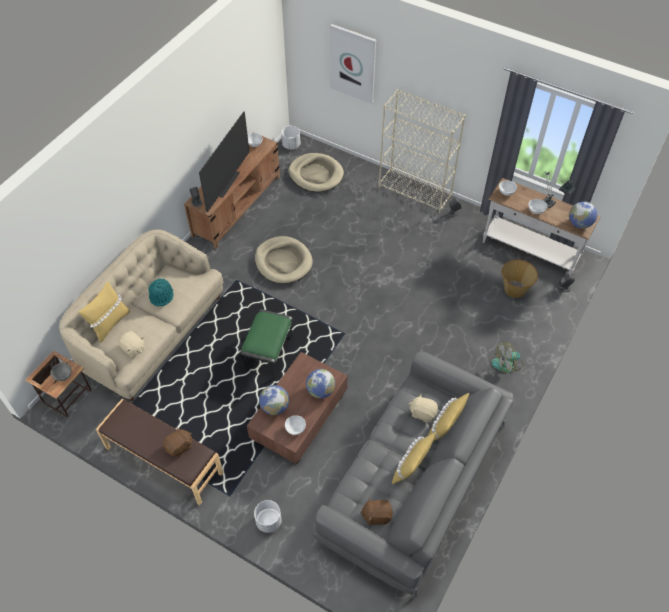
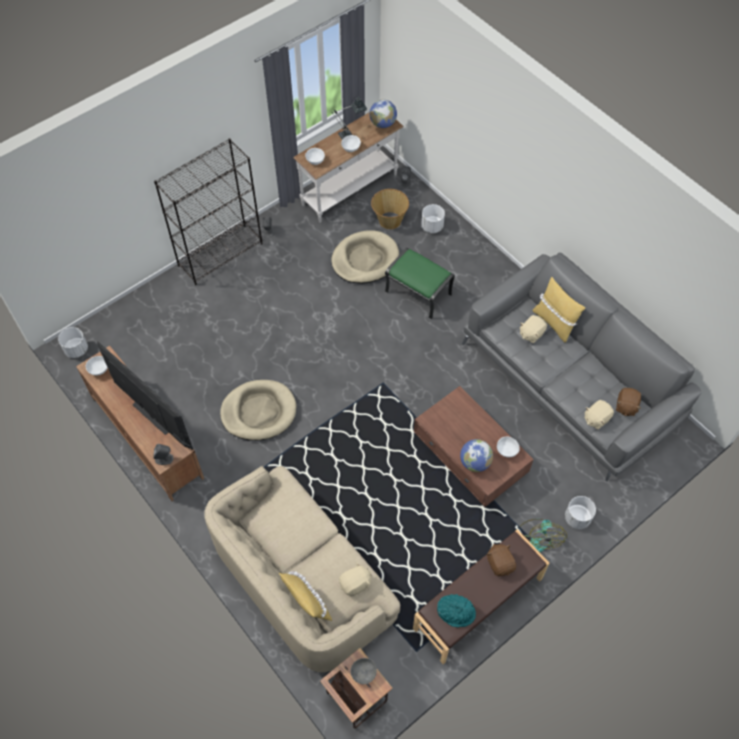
camera: 70 degrees left, 5 degrees up
(161, 295) = (290, 535): turquoise hat -> turquoise hat (456, 611)
(269, 353) = (380, 462): green ottoman -> green ottoman (419, 293)
(316, 175) = (141, 339): beige dog bed -> beige dog bed (365, 259)
(320, 391) = (470, 415): globe -> none
(352, 491) = (596, 418): none -> beige plush toy
(353, 63) = (95, 203): picture -> none
(411, 468) = (586, 363): yellow pillow -> none
(415, 192) = (220, 254): beige bookcase -> black bookcase
(507, 364) = (472, 260): fan -> fan (539, 536)
(527, 322) = (432, 226): none -> white planter

